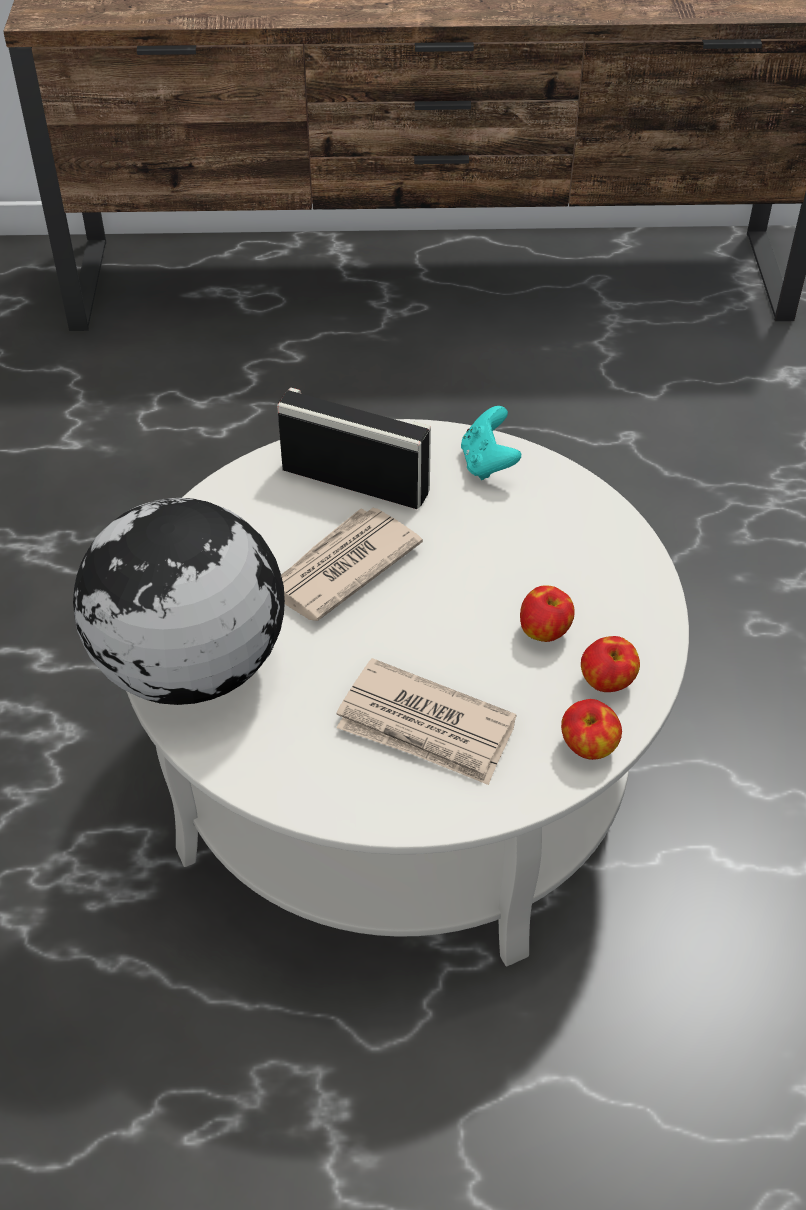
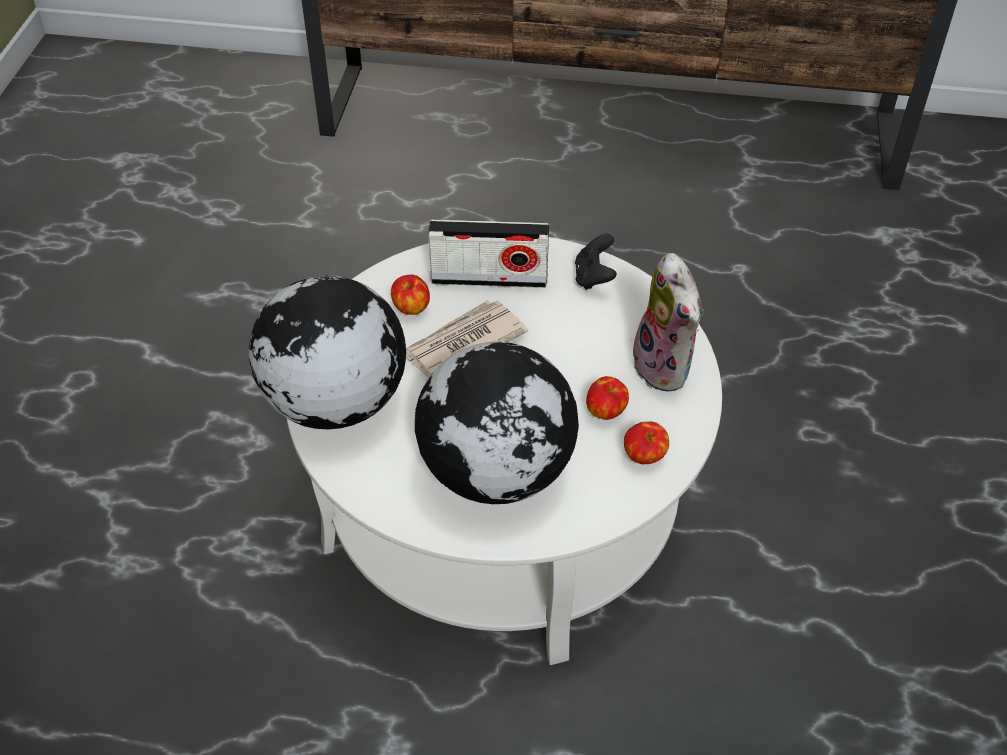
camera: 10 degrees right, 0 degrees up
(355, 480) = (489, 278): radio -> radio turned 150 degrees clockwise
(426, 728) = (498, 471): newspaper -> globe
(488, 463) = (594, 277): turquoise game controller -> black game controller
(588, 747) = (617, 503): apple -> apple (411, 308)
(607, 565) = (667, 368): none -> plush toy

